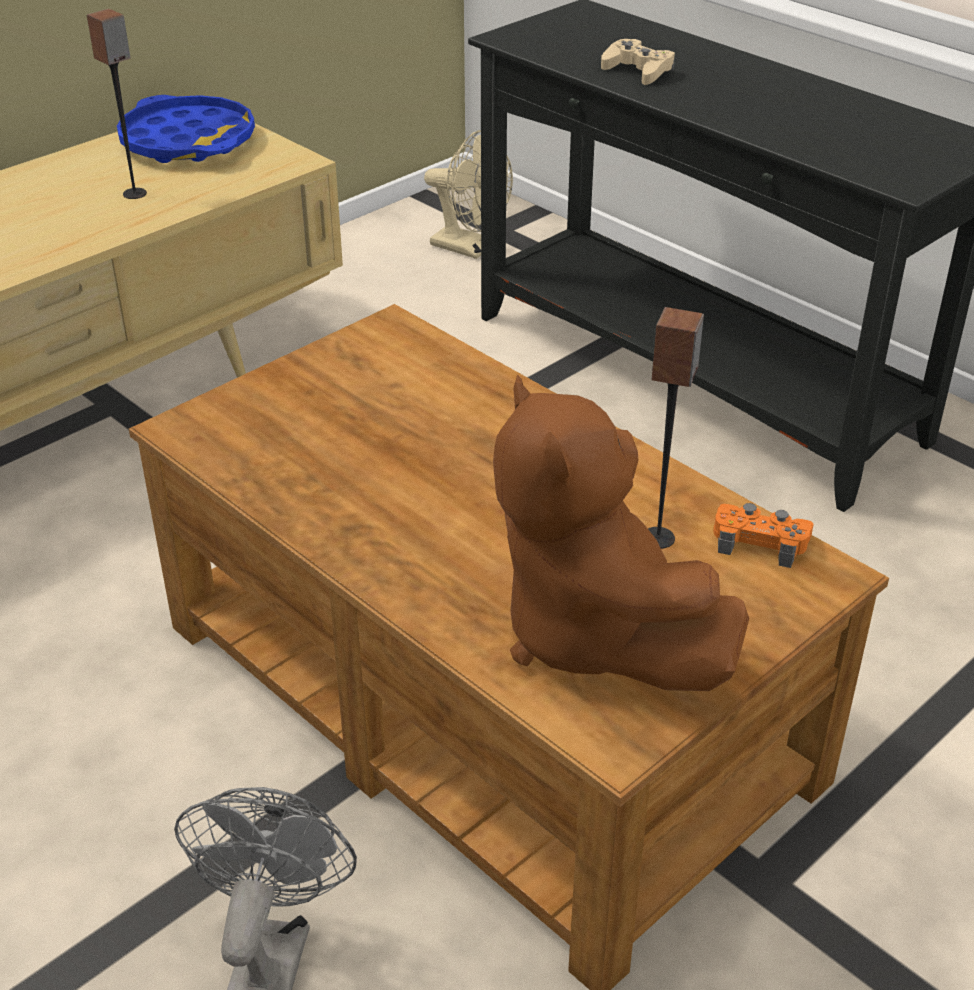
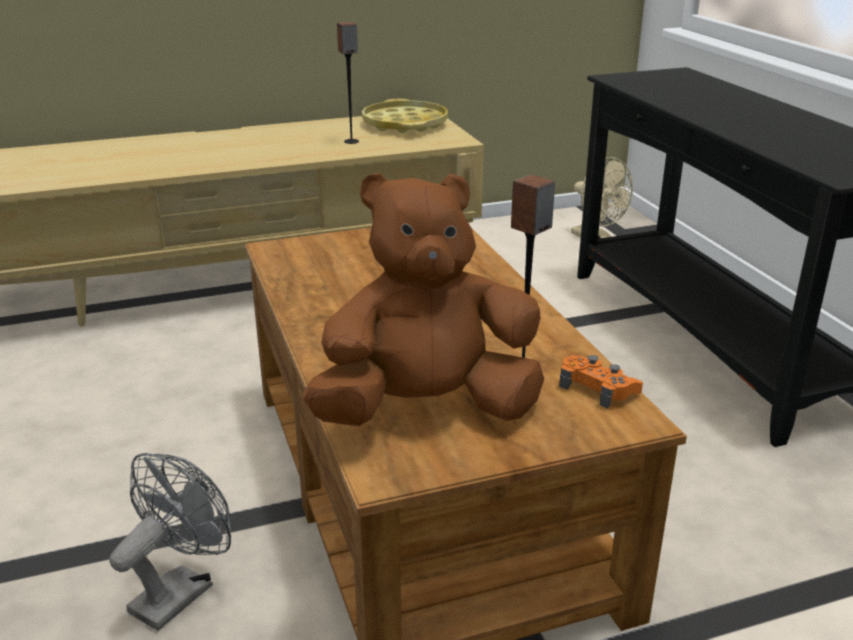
camera: 25 degrees right, 10 degrees down
(188, 141) = (405, 124): blue tray -> yellow tray
(595, 634) = (427, 410): brown plush toy -> brown plush toy turned 75 degrees clockwise
(638, 71) = (688, 100): beige game controller -> none

